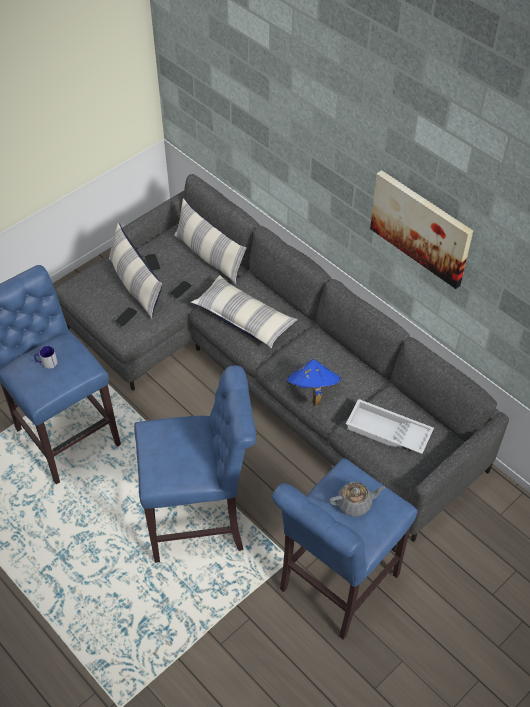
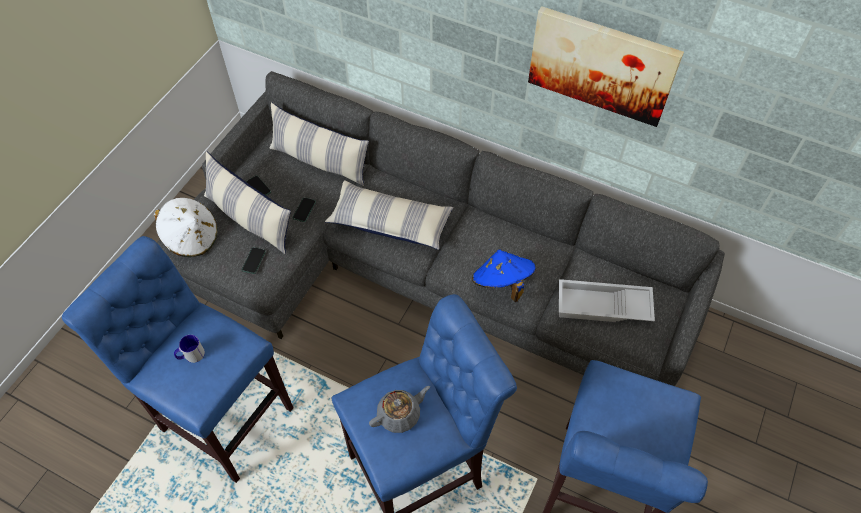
camera: 20 degrees left, 5 degrees up
(87, 287) = (192, 238): none -> white hat
(355, 503) = (635, 414): grey teapot -> grey teapot (400, 414)

